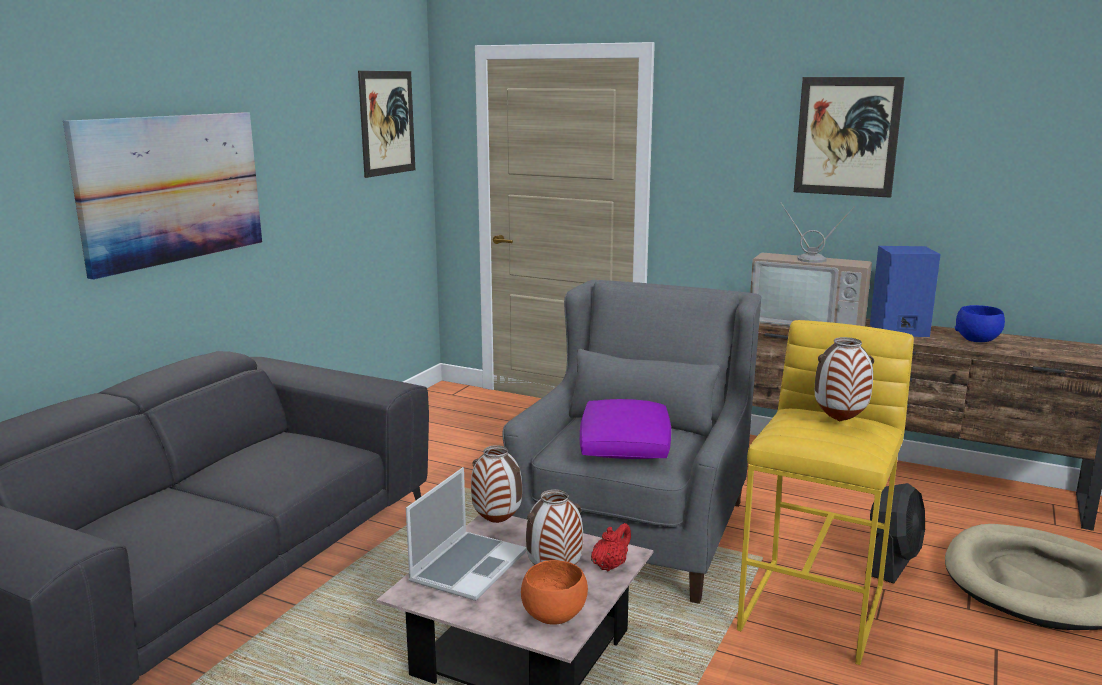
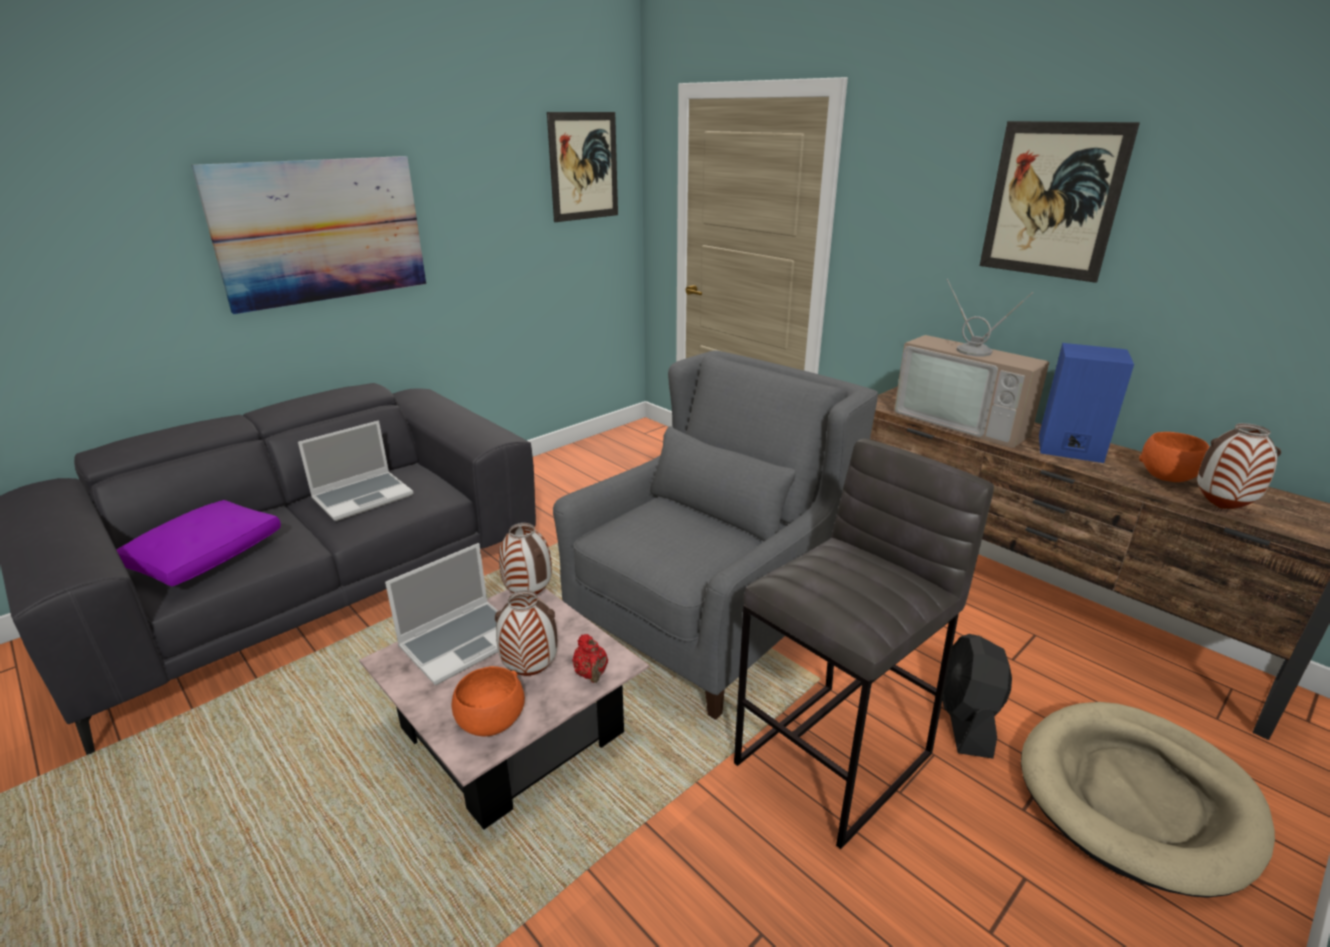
camera: 20 degrees right, 10 degrees up
(264, 463) = (363, 496): none -> laptop
(610, 565) = (591, 674): red teapot -> red teapot turned 105 degrees clockwise
(624, 445) = (671, 541): purple pillow -> purple pillow (207, 556)
(814, 608) = (836, 758): yellow stool -> grey stool
(840, 421) = (871, 574): vase -> vase (1221, 508)
(892, 562) = (966, 720): black fan -> black fan turned 135 degrees clockwise
(977, 340) = (1167, 477): blue bowl -> orange bowl

